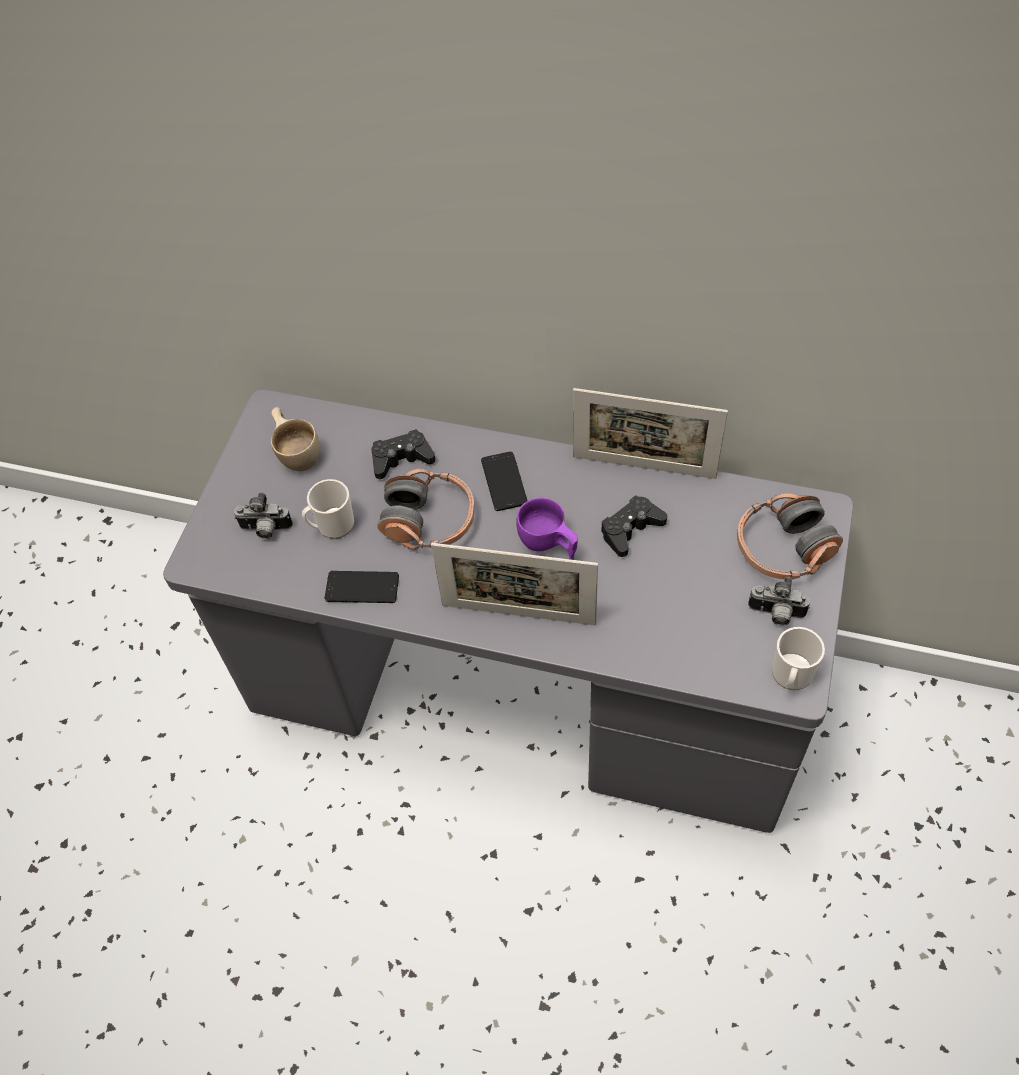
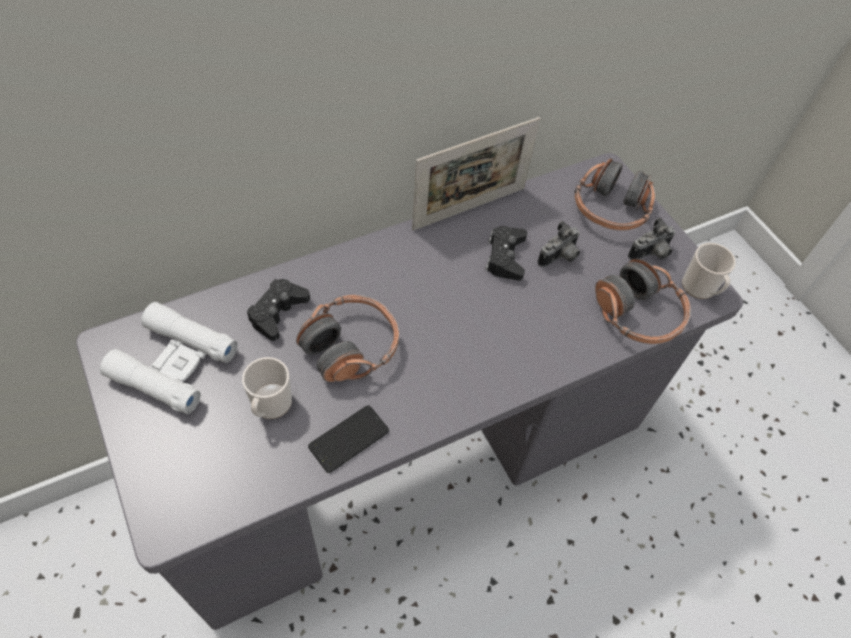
camera: 50 degrees left, 0 degrees up
(265, 530) = (210, 451): camera -> camera (559, 258)
(297, 452) = (174, 364): beige cup -> white binoculars
(504, 481) = (379, 279): phone -> none
(518, 614) = (492, 371): picture frame -> none
(548, 545) = (460, 305): purple cup -> none
(700, 656) = (637, 314): none -> headphones

